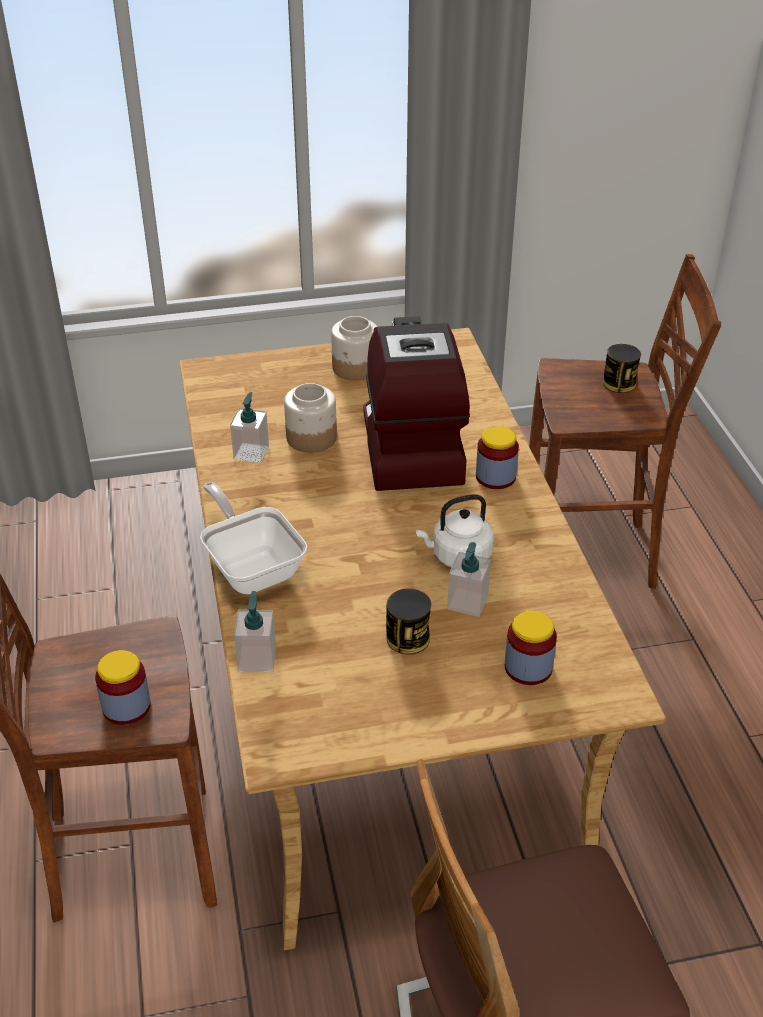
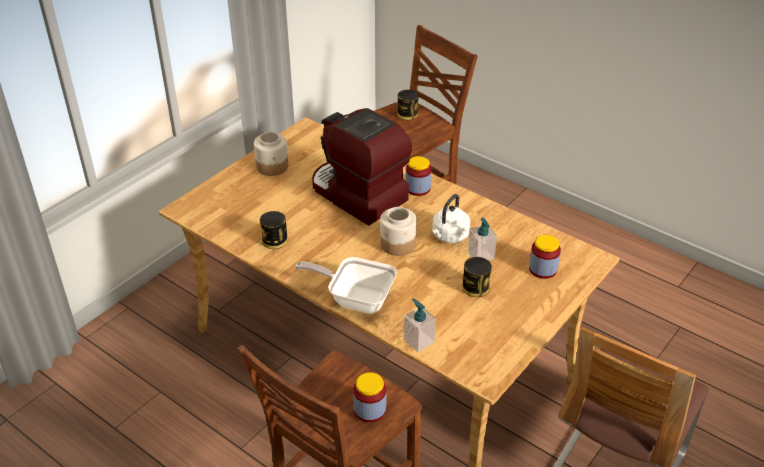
camera: 40 degrees left, 0 degrees up
(251, 452) = (274, 240): soap dispenser -> can
(311, 438) = (298, 216): jar -> jar (398, 244)

